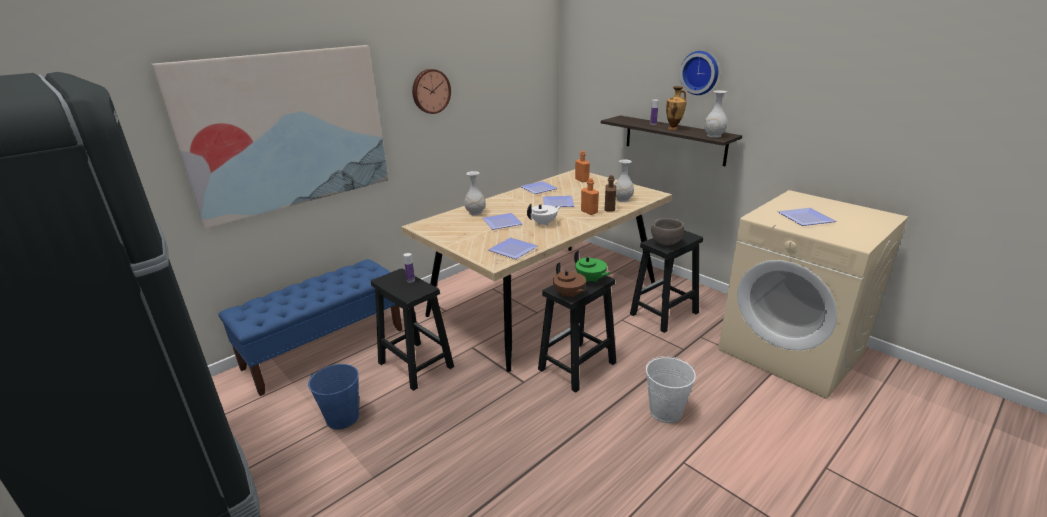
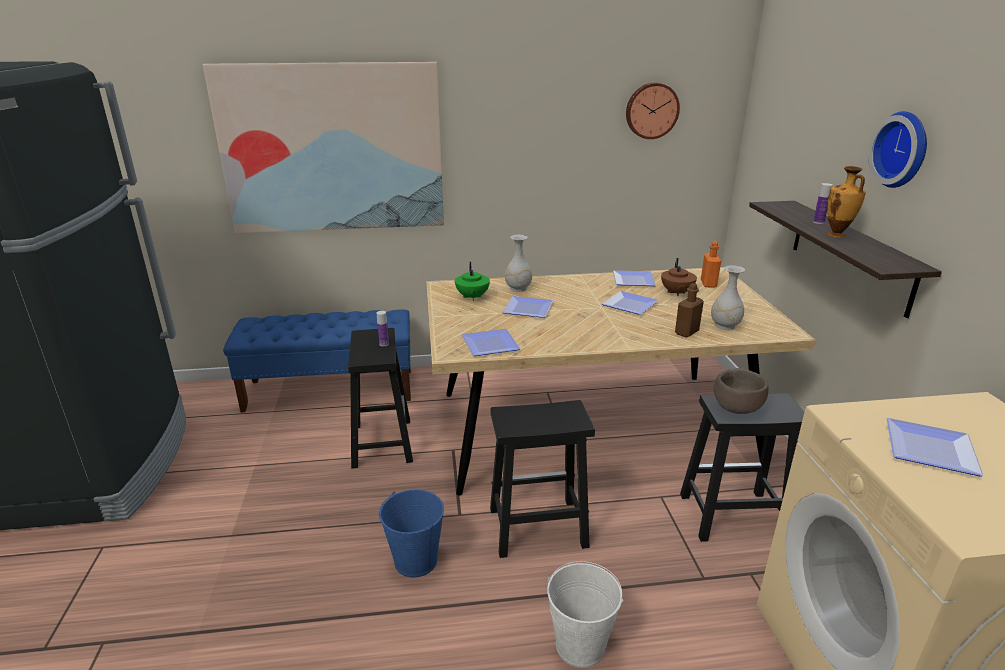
camera: 35 degrees right, 0 degrees up
(342, 417) = (272, 464): blue bucket -> blue bucket (416, 560)
(430, 91) = (519, 126): wall clock -> wall clock (651, 110)
(544, 223) = (574, 325): white teapot -> none
(569, 295) = (510, 425): brown teapot -> brown teapot (676, 293)
(589, 212) = (652, 328): orange bottle -> none
(590, 280) = (562, 418): green teapot -> green teapot (472, 297)
(714, 135) = (883, 260): white vase -> none

